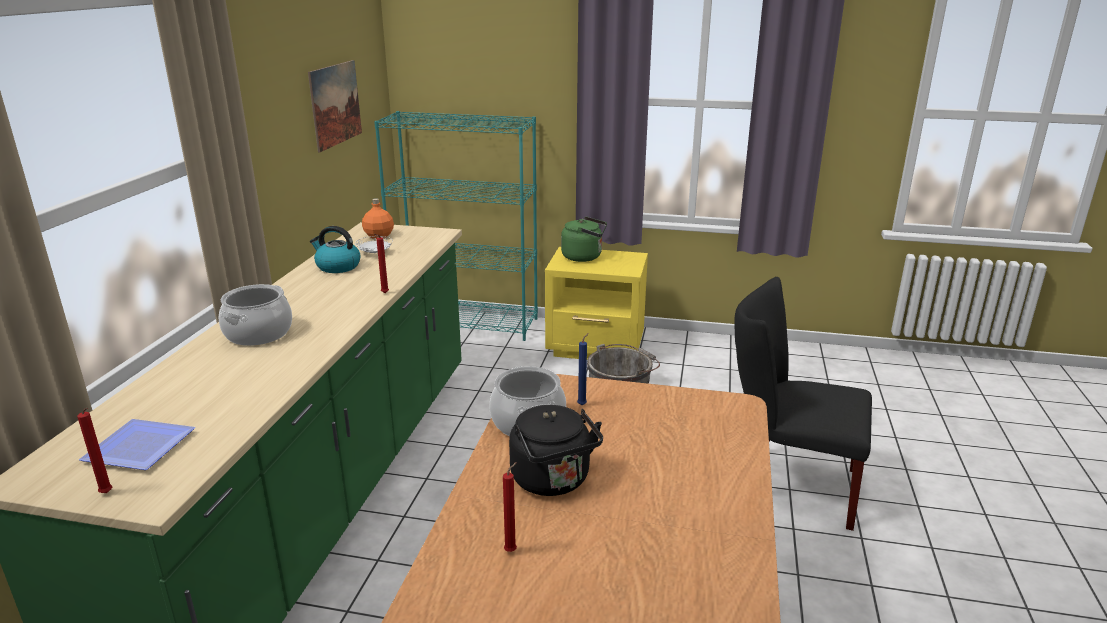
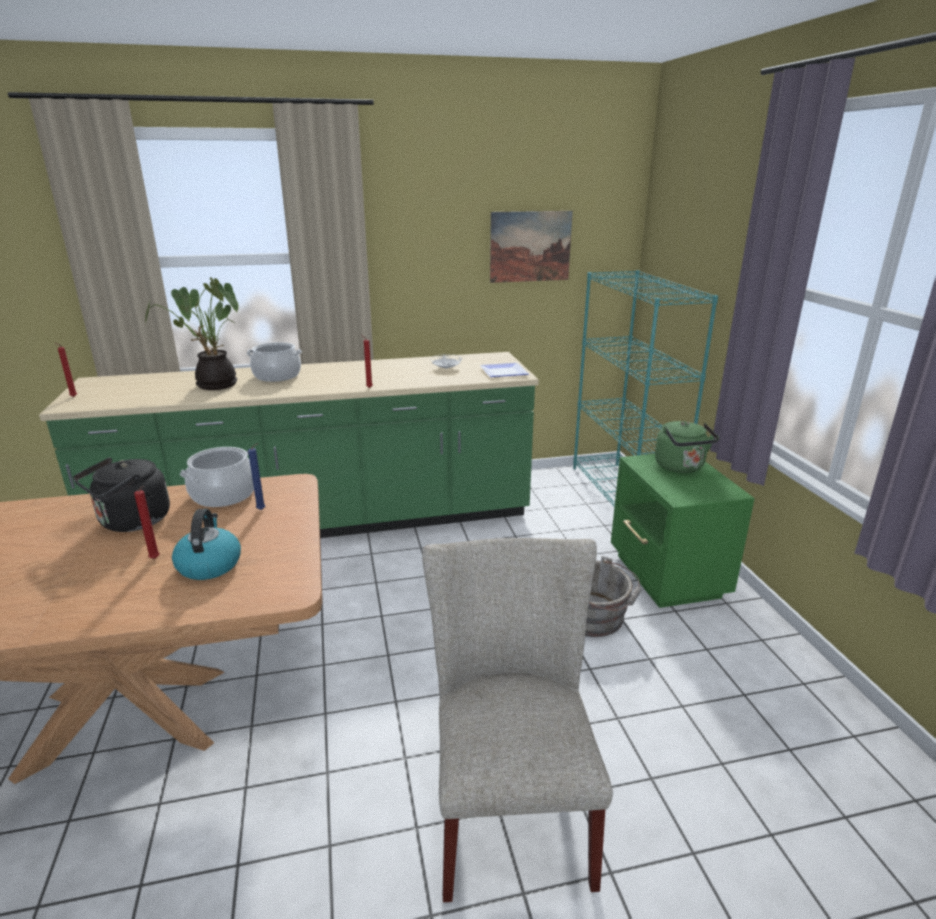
camera: 65 degrees right, 0 degrees up
(140, 449) = (119, 391): plate -> plate (502, 373)
(234, 376) = (213, 385): none -> potted plant
(337, 267) = (407, 366): kettle -> kettle (209, 564)
(378, 236) = (484, 362): orange bottle -> none
(512, 550) = (38, 526): red candle -> red candle (156, 559)
(596, 348) = (666, 577): yellow nightstand -> green nightstand
(787, 484) = (508, 805): black chair -> beige chair

